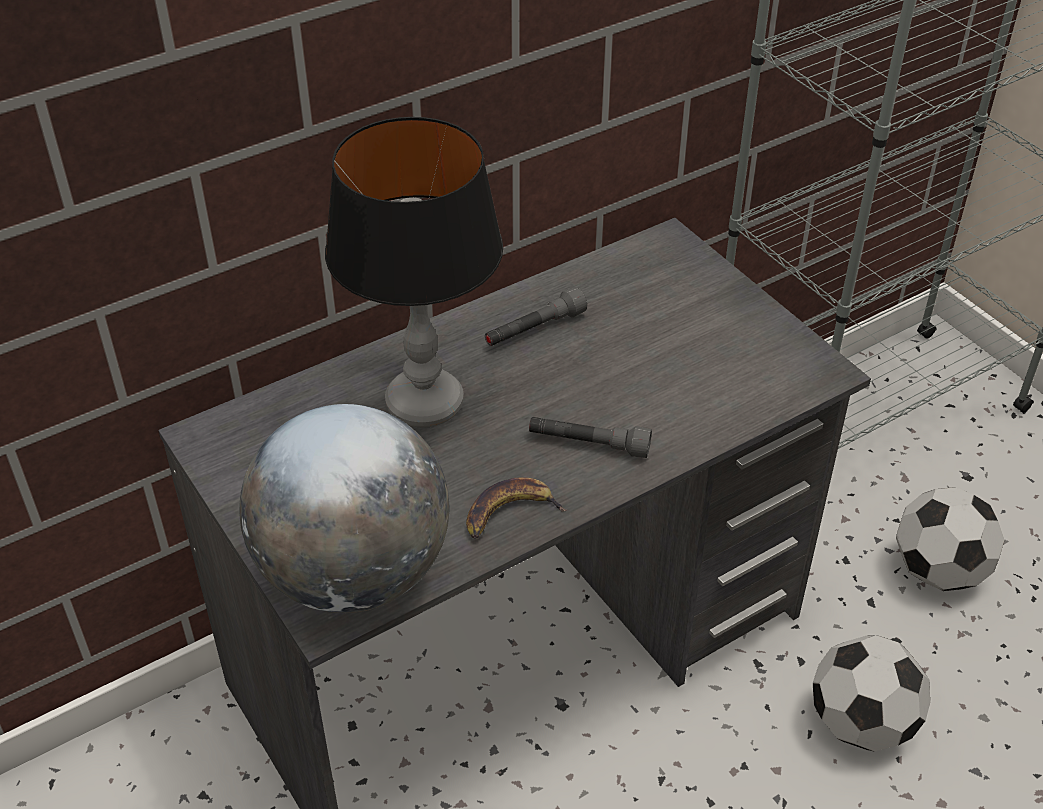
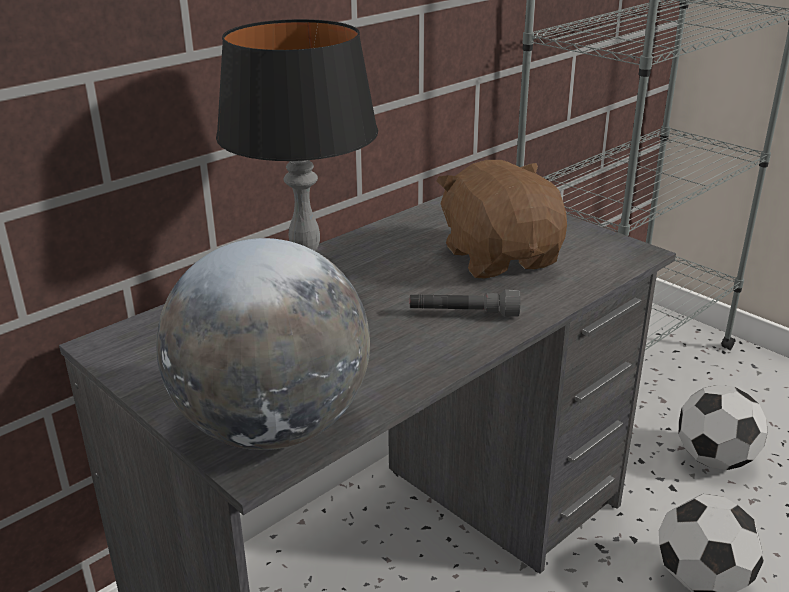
camera: 10 degrees left, 15 degrees down
(509, 513) = (410, 367): banana -> none
(534, 329) = (389, 250): grey flashlight -> none
(659, 360) = (501, 258): none -> brown plush toy

